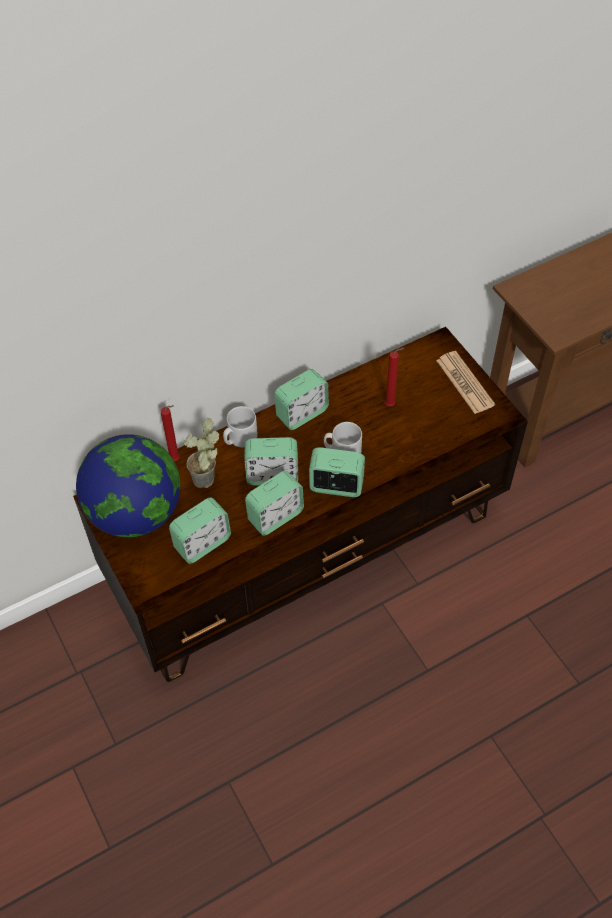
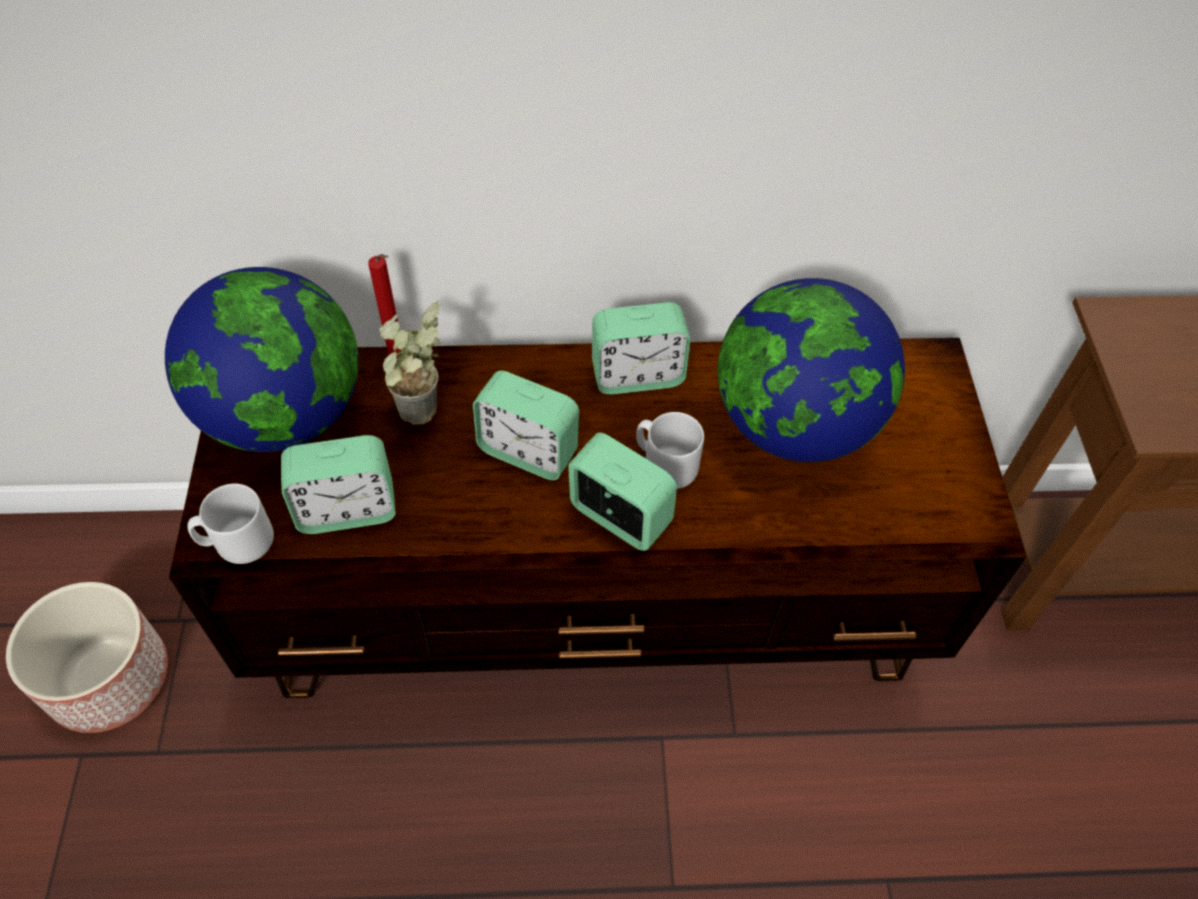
camera: 25 degrees right, 0 degrees up
(58, 722) = (107, 678): none -> planter
(239, 438) = (516, 372): grey mug -> grey mug (237, 542)
(275, 516) = (489, 520): alarm clock -> none
(391, 405) = (793, 424): red candle -> globe
(465, 383) = (943, 442): newspaper -> none

